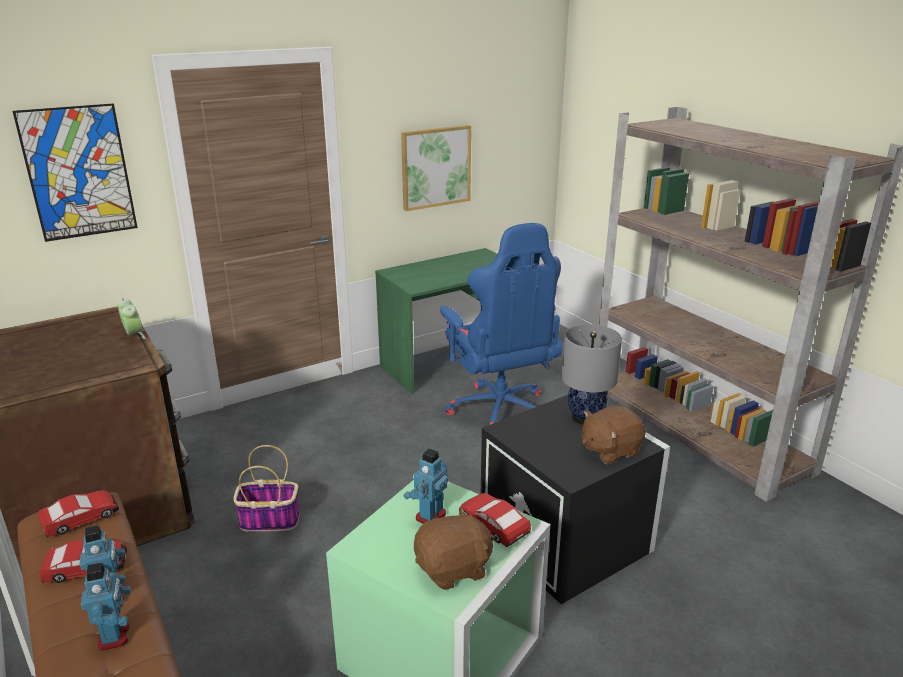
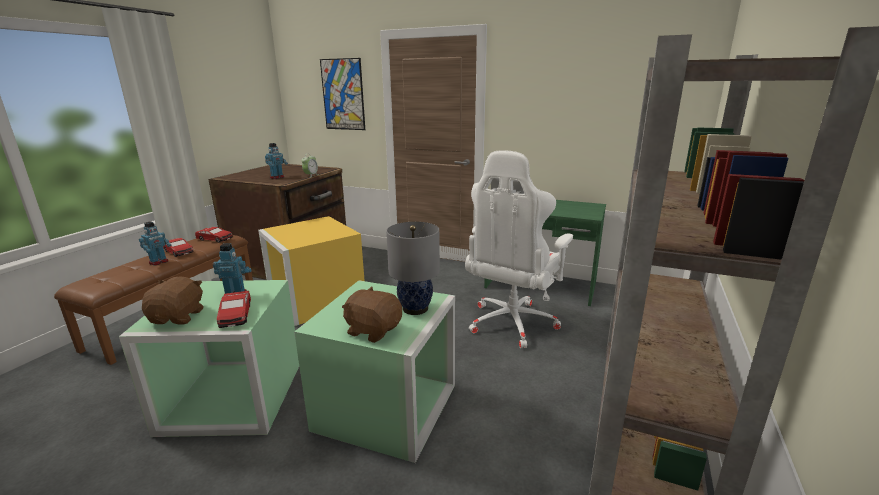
camera: 55 degrees right, 5 degrees down
(115, 636) = (129, 272): toy robot -> toy robot (277, 177)
(268, 520) = (315, 299): basket -> yellow storage box
(435, 167) = (564, 124): picture -> none
(453, 569) = (179, 317): brown plush toy -> brown plush toy turned 120 degrees counterclockwise
(493, 525) = (235, 315): toy car -> toy car turned 150 degrees clockwise
(499, 411) = (512, 322): blue office chair -> white office chair
(568, 540) = (387, 408): black storage box -> green storage box

